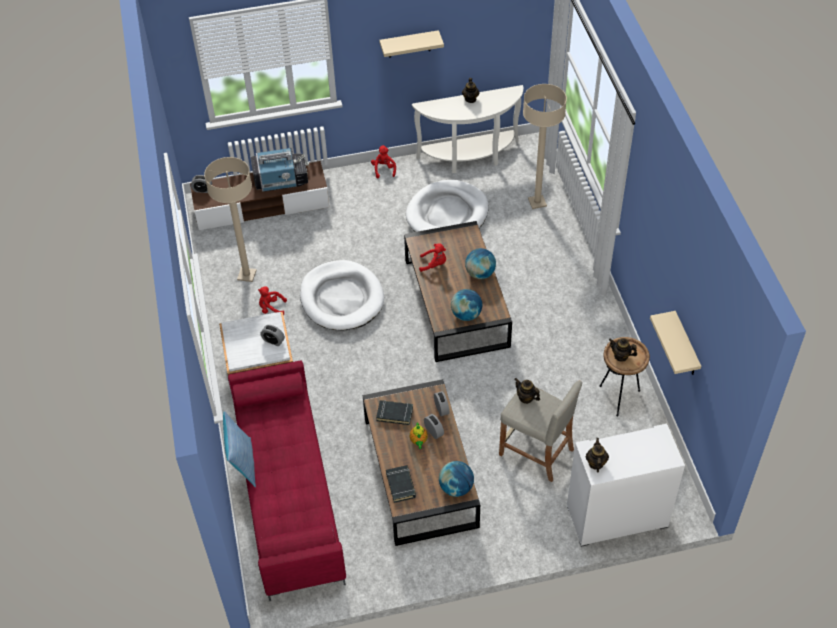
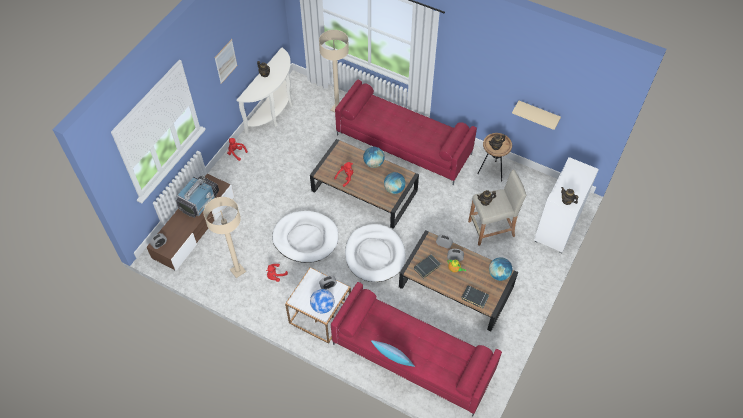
camera: 50 degrees left, 5 degrees up
(244, 354) = (322, 306): none -> globe
(409, 44) = (226, 61): beige shelf -> picture
(447, 214) = (301, 150): white dog bed -> white dog bed (375, 254)
(560, 291) = (404, 144): none -> red sofa

